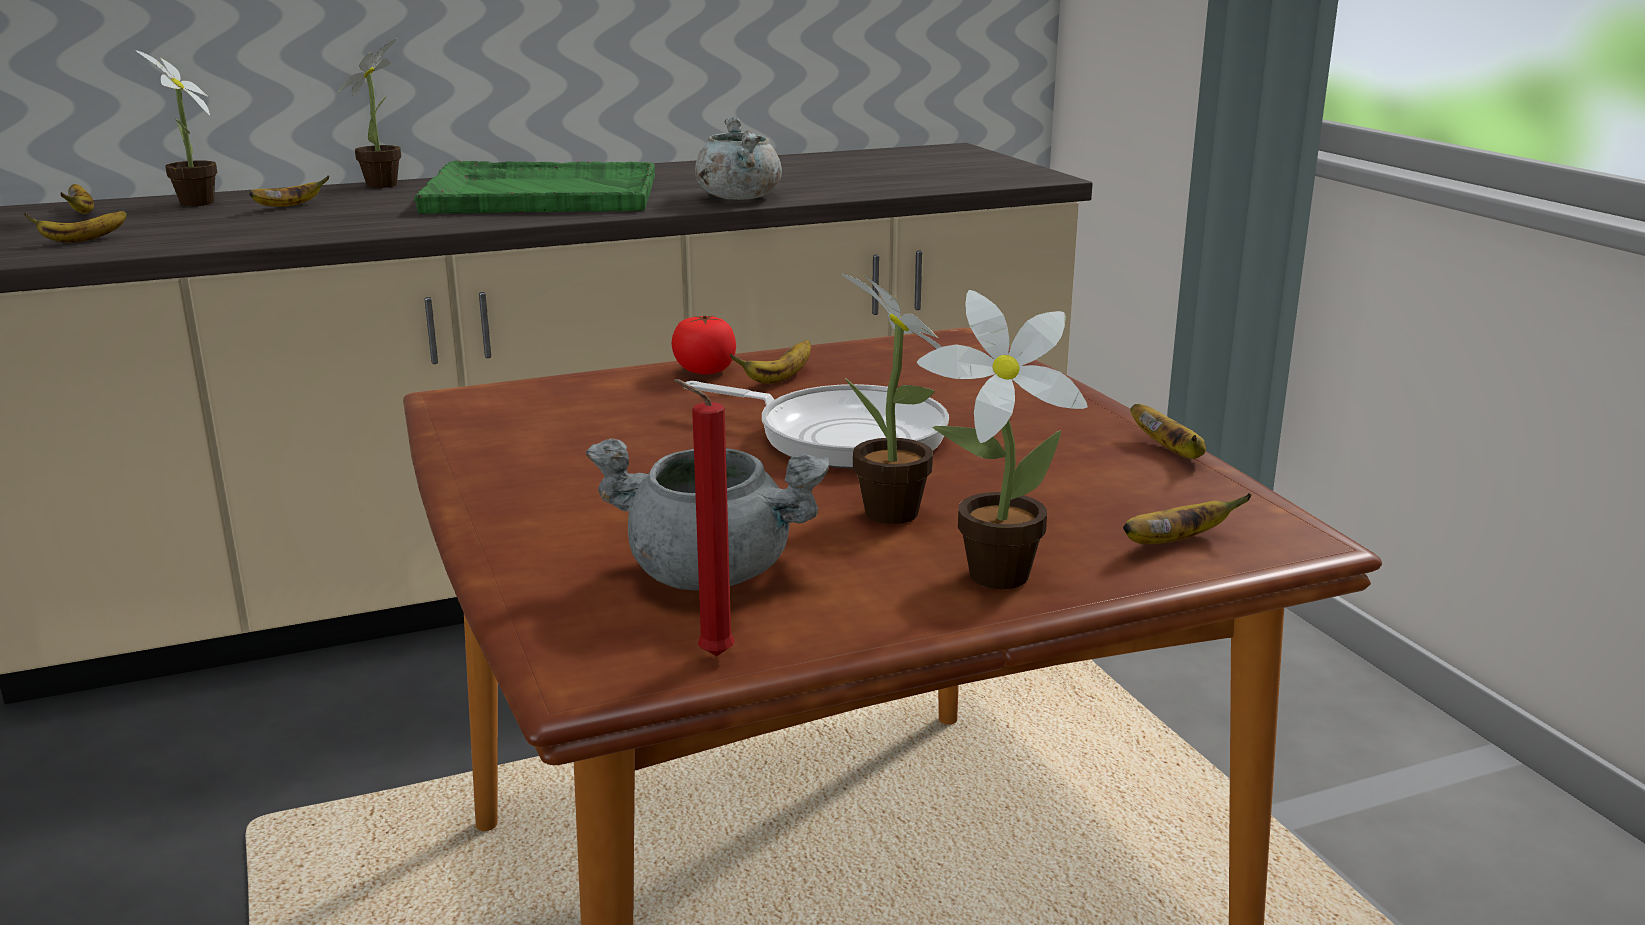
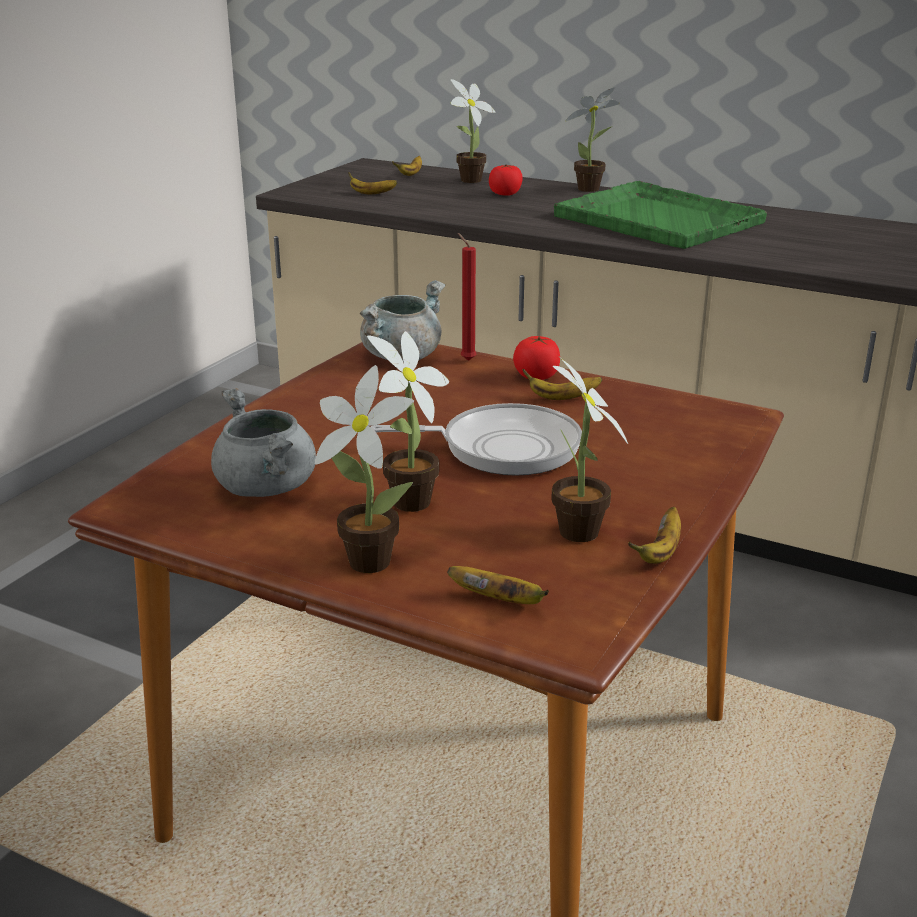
camera: 50 degrees right, 5 degrees up
(288, 206) = (505, 194): banana -> tomato
(710, 656) = (177, 524): red candle -> red candle (466, 360)
(738, 197) = (774, 255): grey cooking pot -> grey cooking pot (401, 356)
(841, 436) = (502, 448): frying pan -> frying pan turned 75 degrees counterclockwise
(1089, 469) = (578, 536): none -> potted plant

